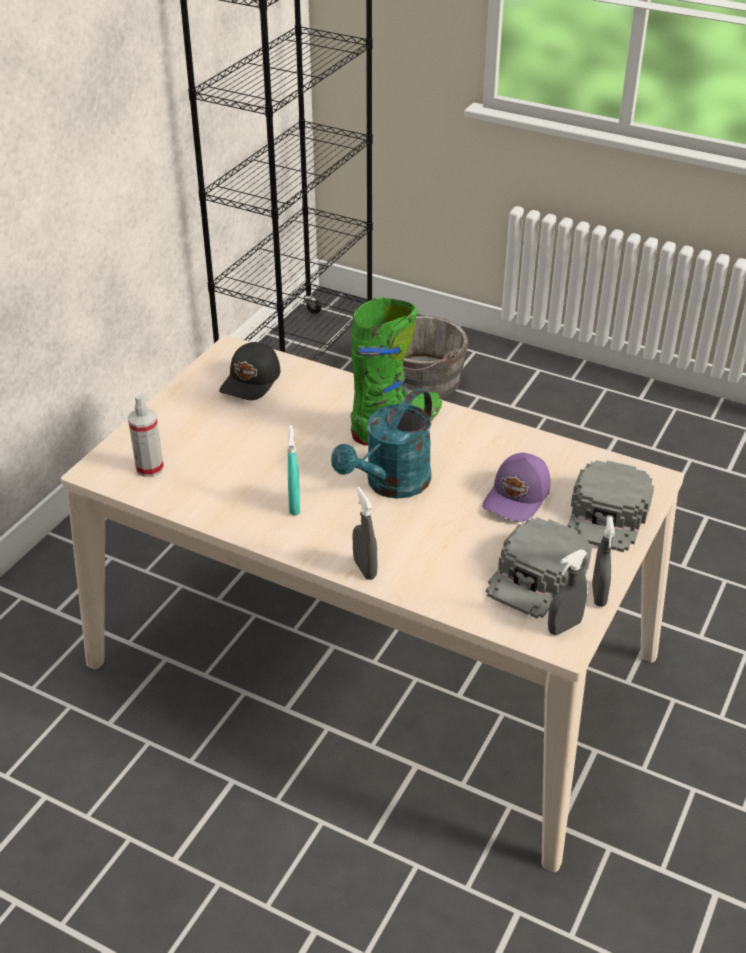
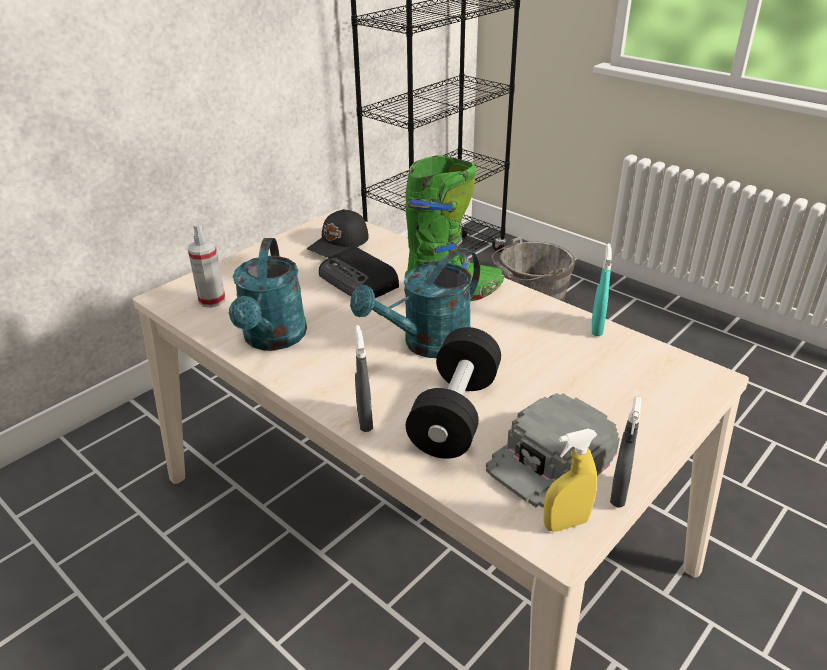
camera: 15 degrees right, 5 degrees down
(238, 502) = (273, 339): none -> turquoise watering can
(293, 424) = (359, 281): none -> radio
(294, 505) = (324, 349): turquoise spray bottle -> turquoise spray bottle (597, 328)
(443, 549) = (455, 414): none -> black dumbbell
(518, 497) = (554, 374): purple cap -> none
(564, 627) = (566, 523): grey spray bottle -> yellow spray bottle
(608, 514) = (651, 406): grey cap -> none

